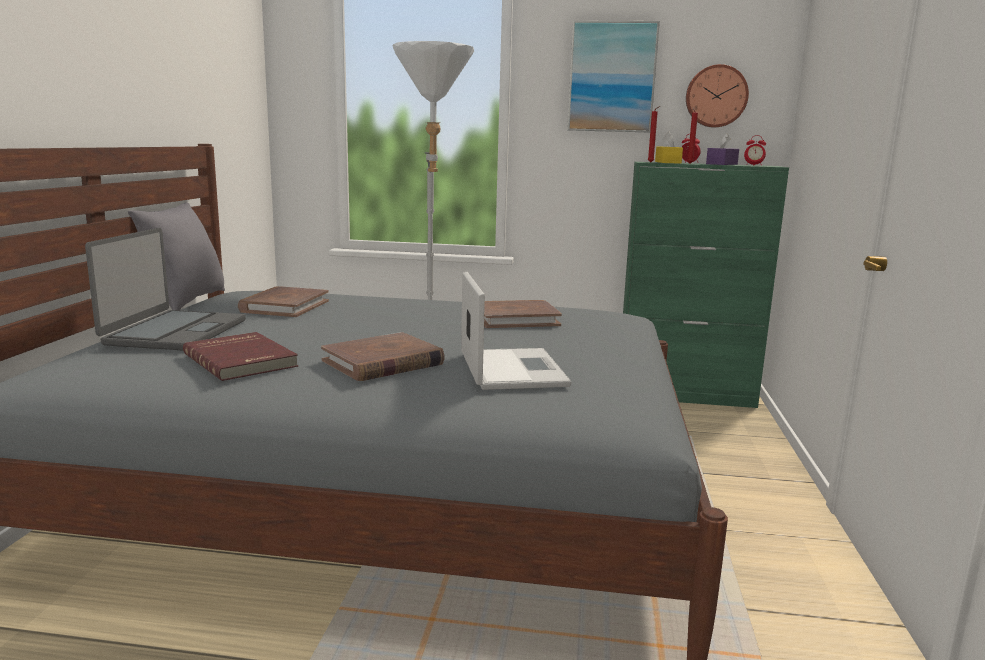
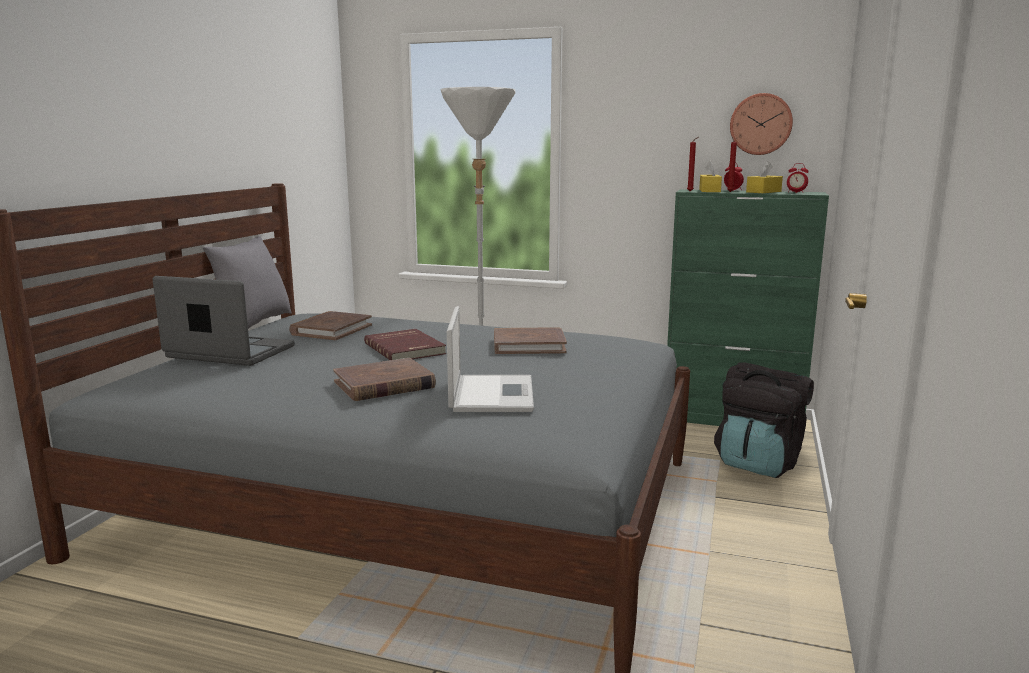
camera: 10 degrees right, 0 degrees up
(175, 332) = (229, 352): laptop -> laptop turned 90 degrees counterclockwise
(242, 360) = (270, 379): red book -> red book (406, 348)
(612, 77) = (657, 108): picture -> none
(721, 164) = (763, 192): purple tissue box -> yellow tissue box
(729, 437) = (759, 463): none -> black backpack

